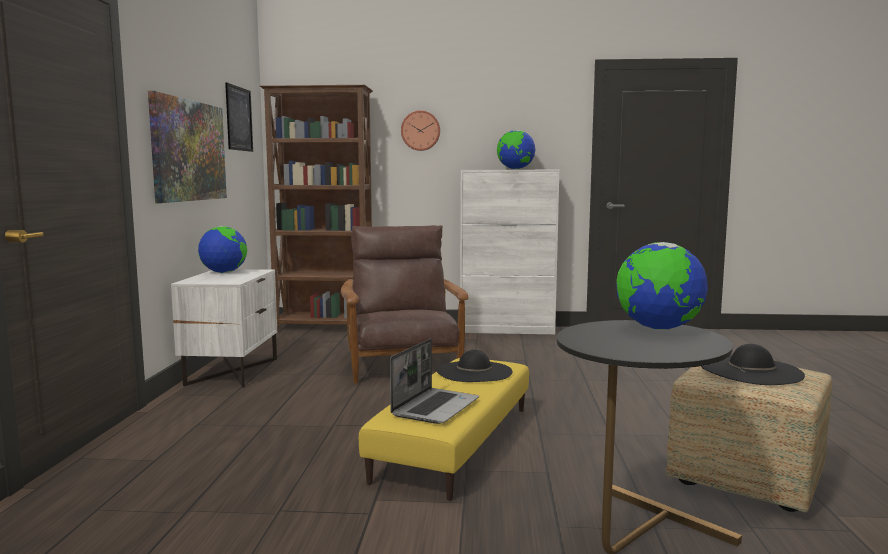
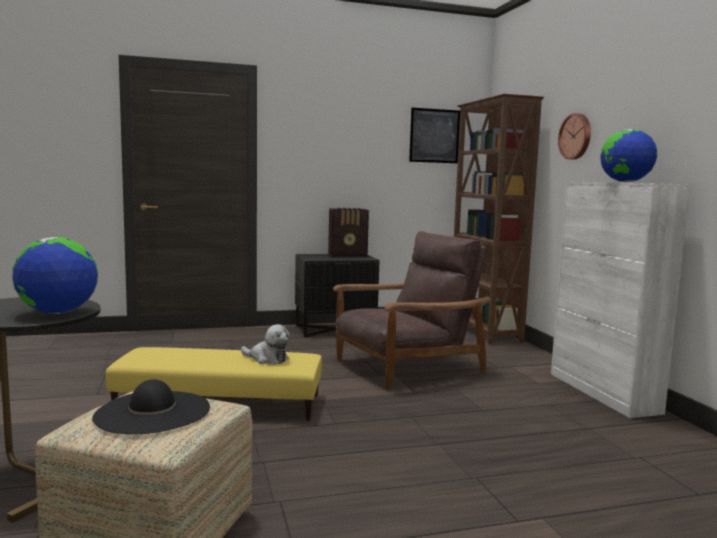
camera: 70 degrees right, 0 degrees up
(189, 150) = (340, 163): picture -> none
(224, 273) = (348, 255): globe -> radio
(231, 371) = (335, 329): white nightstand -> black nightstand
(435, 407) = (169, 356): laptop -> none
(474, 371) = (267, 359): black hat -> plush toy

